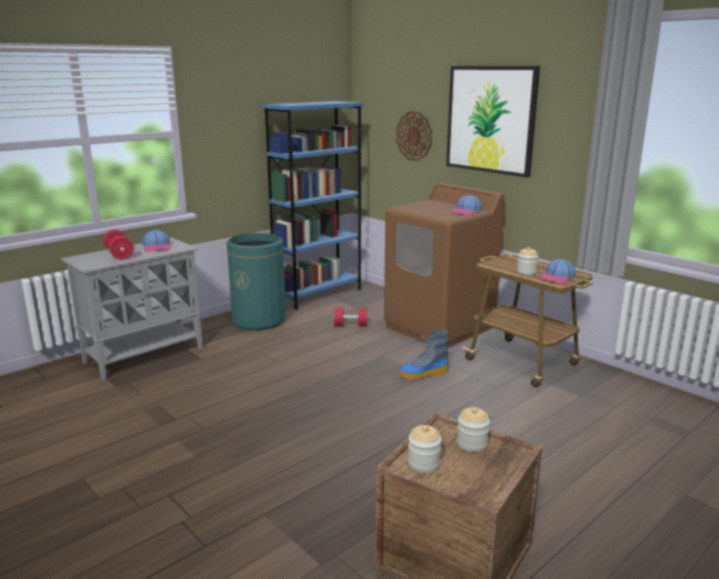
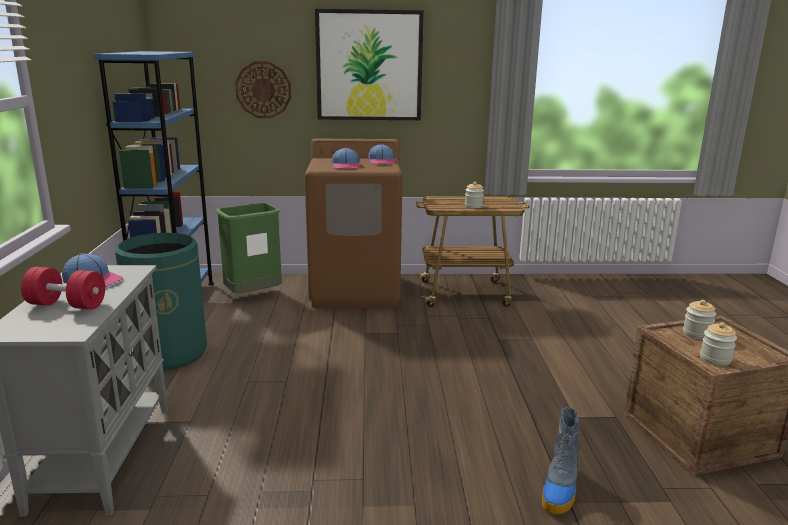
camera: 50 degrees left, 0 degrees up
(351, 325) = (278, 318): red dumbbell -> none
(367, 305) = (253, 296): none -> green trash can
(423, 374) = (425, 331): boot -> boot (560, 489)
(557, 277) = (500, 204): cap -> cap (346, 166)

